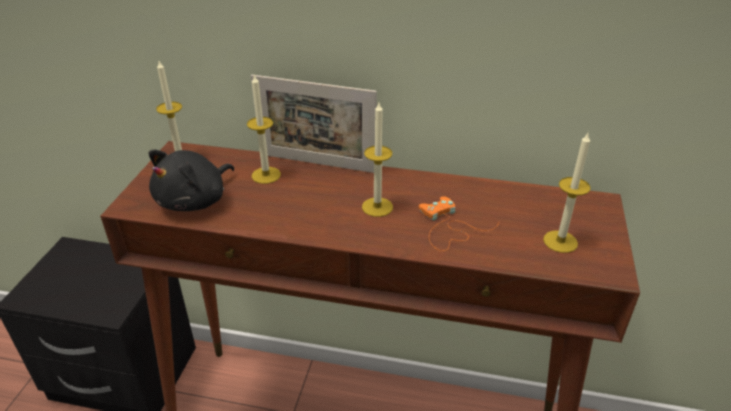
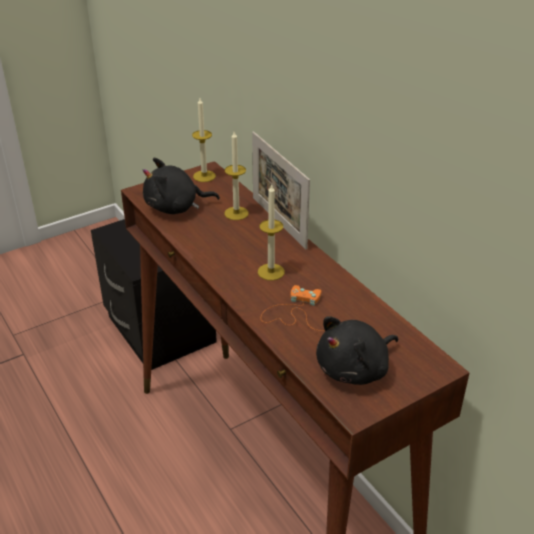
camera: 45 degrees right, 0 degrees up
(560, 241) = (355, 369): candle -> black plush toy

